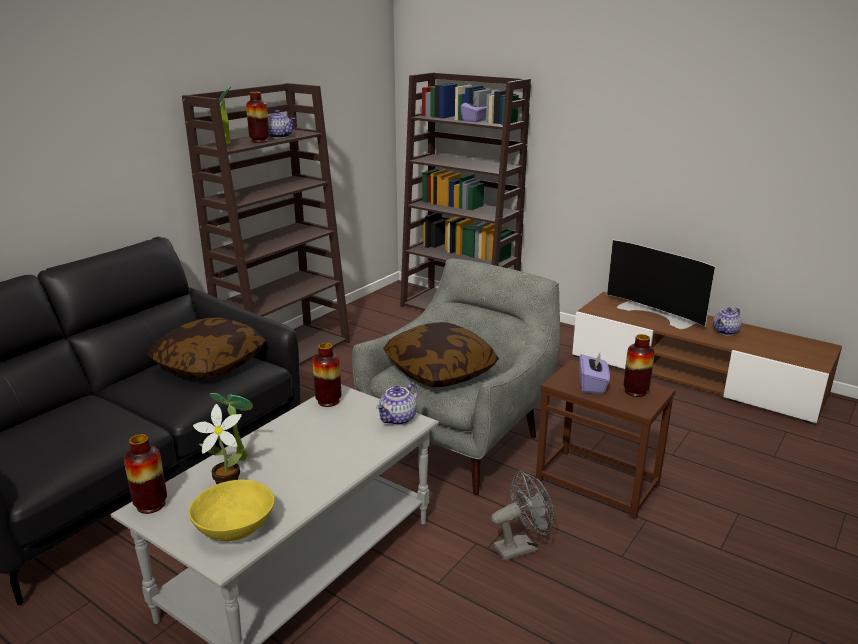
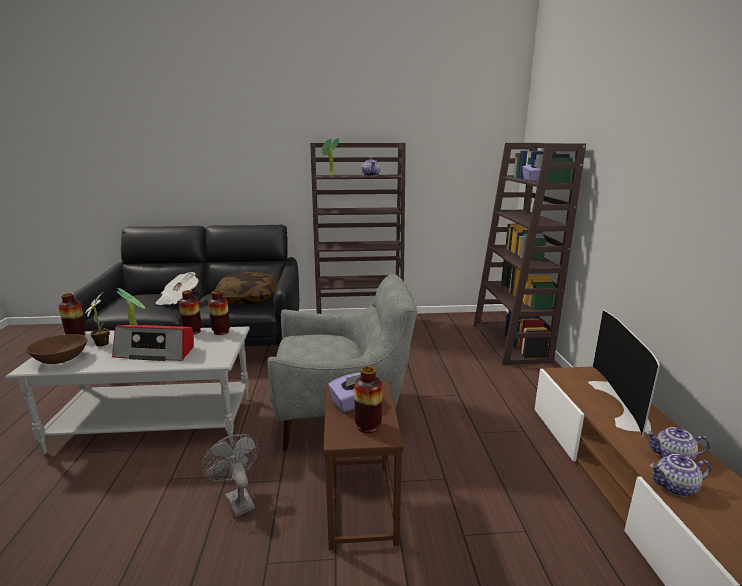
camera: 50 degrees right, 5 degrees down
(108, 409) = (178, 299): none -> newspaper
(235, 528) = (60, 360): yellow bowl -> brown bowl
(259, 141) = (352, 176): vase -> vase (192, 331)
(324, 453) = (156, 352): none -> radio
(398, 419) = (217, 356): teapot -> teapot (675, 488)
(440, 371) = (311, 348): pillow -> none
(521, 547) = (237, 499): grey fan -> grey fan turned 150 degrees counterclockwise

